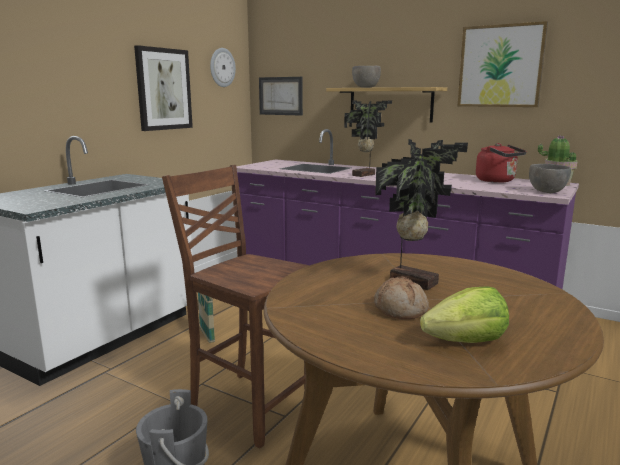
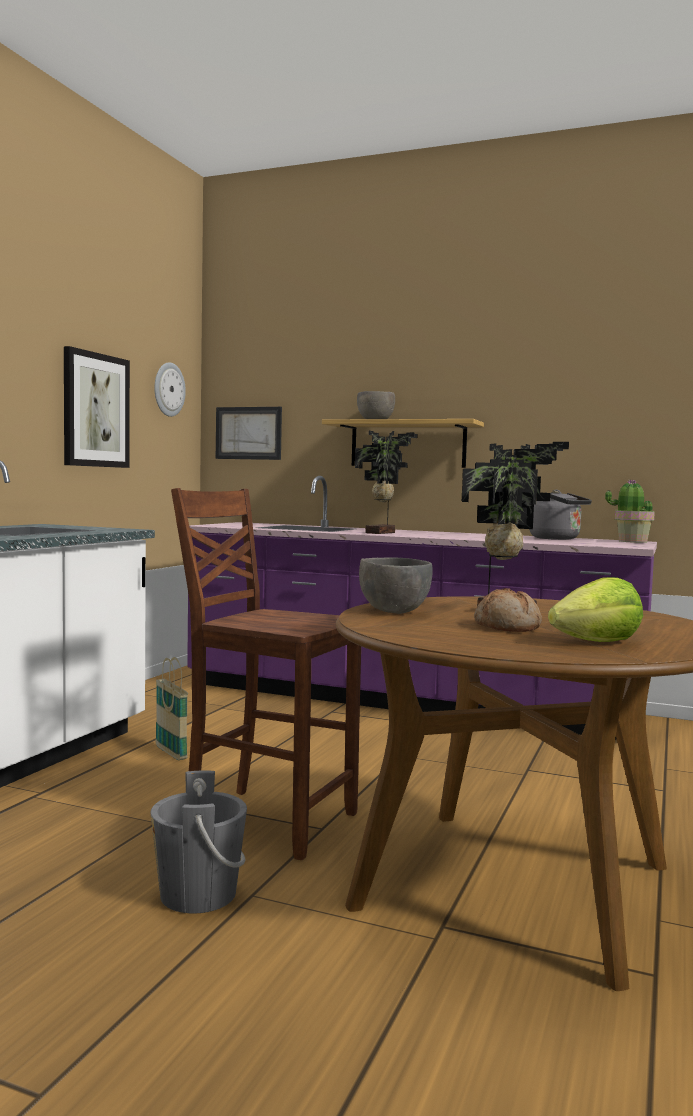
camera: 10 degrees left, 10 degrees down
(497, 181) = (558, 539): red kettle -> grey kettle
(500, 66) = (551, 396): picture -> none
(546, 191) = (624, 545): grey bowl -> grey bowl (393, 611)

